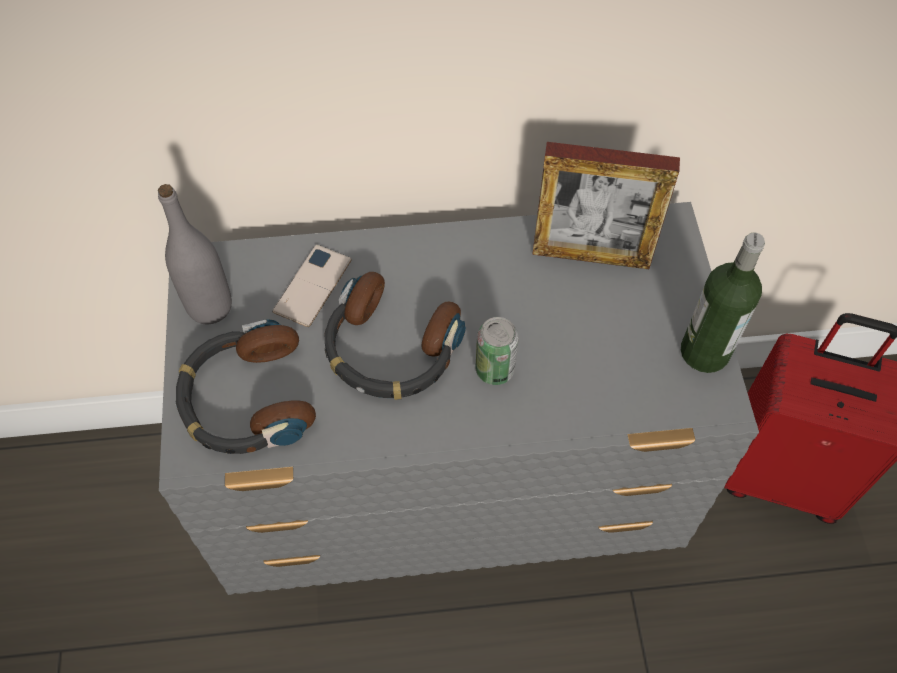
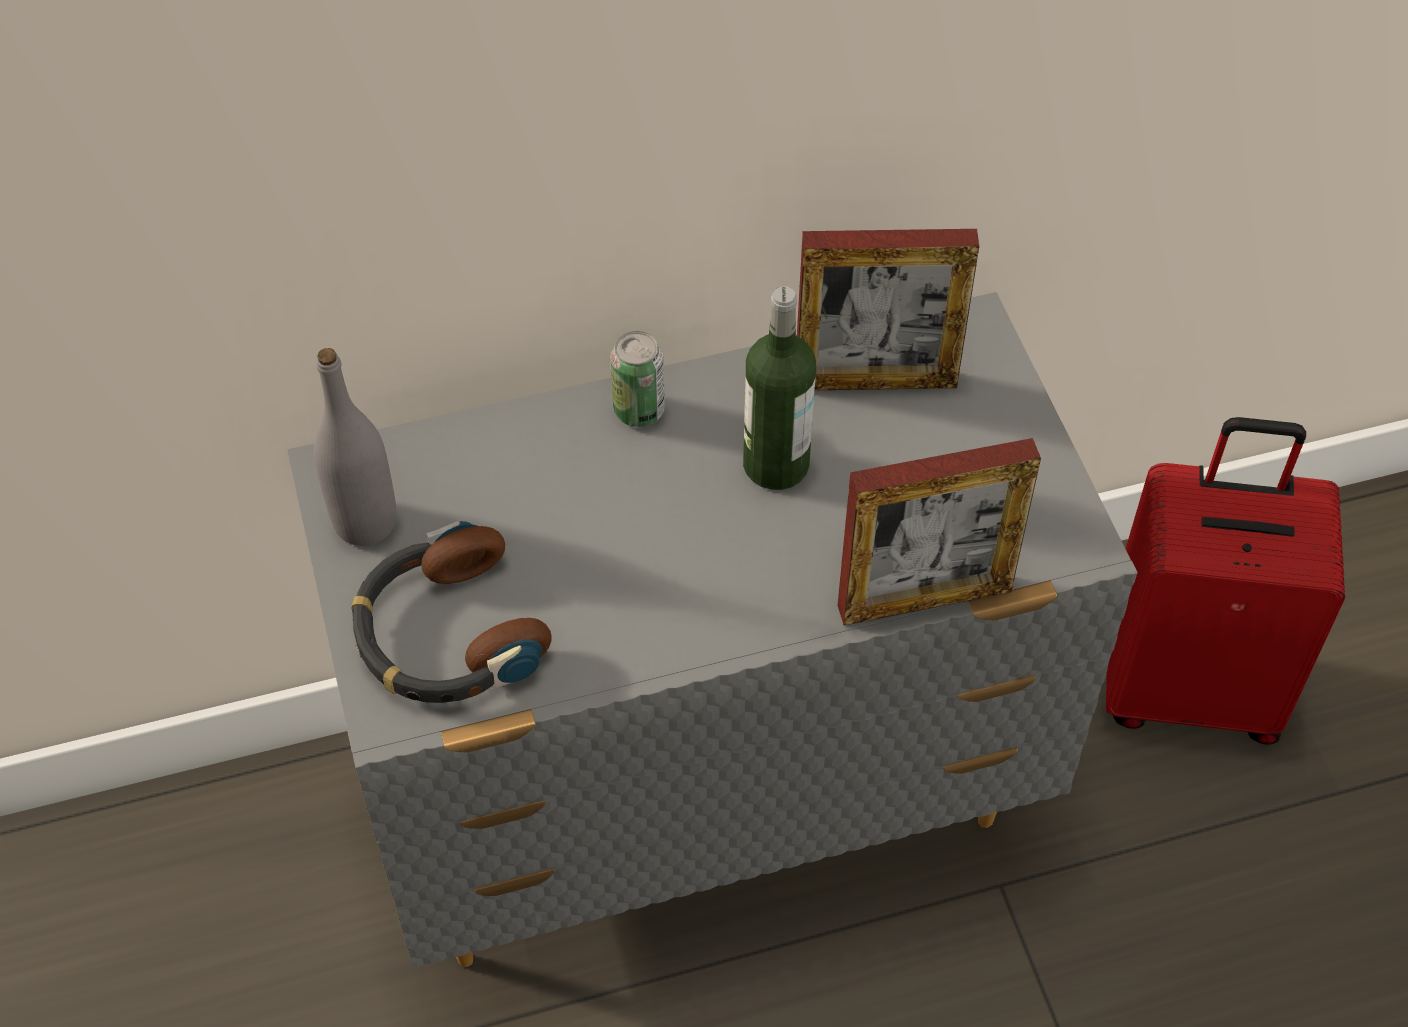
camera: 10 degrees left, 5 degrees down
(312, 286) = (502, 474): phone -> none
(390, 349) = (628, 541): headphones -> none
(495, 370) = (776, 546): can -> can (639, 410)
(595, 427) = (924, 599): none -> picture frame
(704, 352) = (1049, 483): bottle -> bottle (776, 464)

